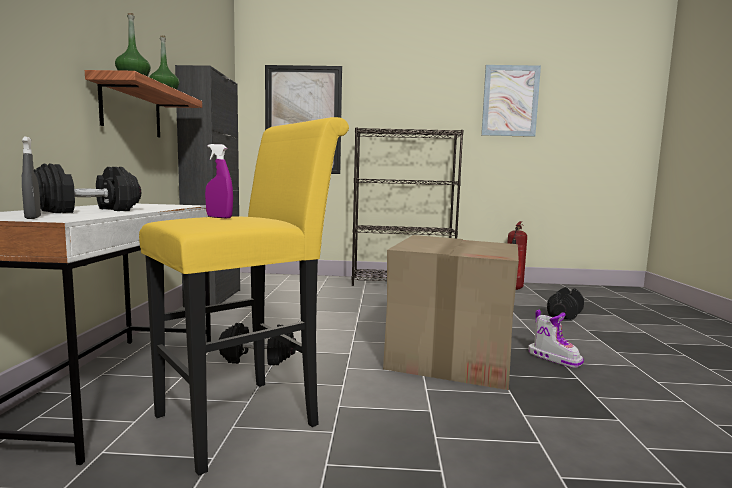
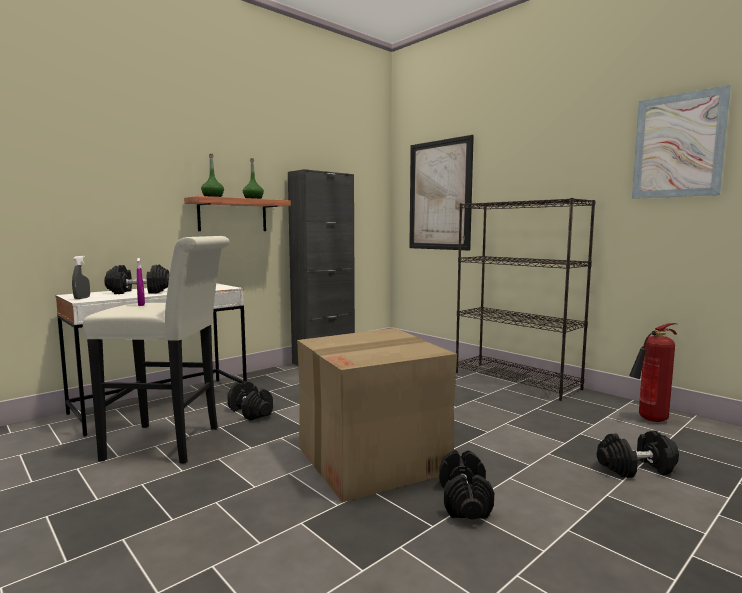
camera: 45 degrees right, 0 degrees up
(248, 416) = (171, 443): yellow stool -> white stool
(554, 358) = (465, 501): boot -> black dumbbell

